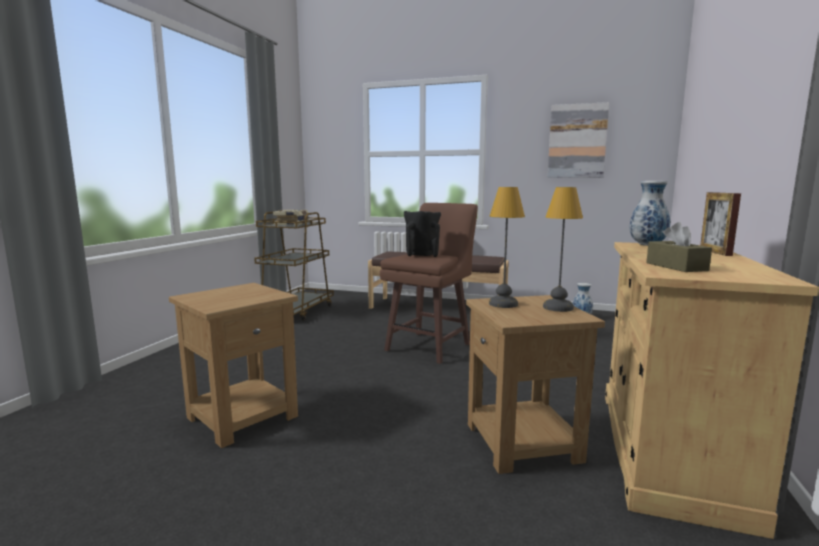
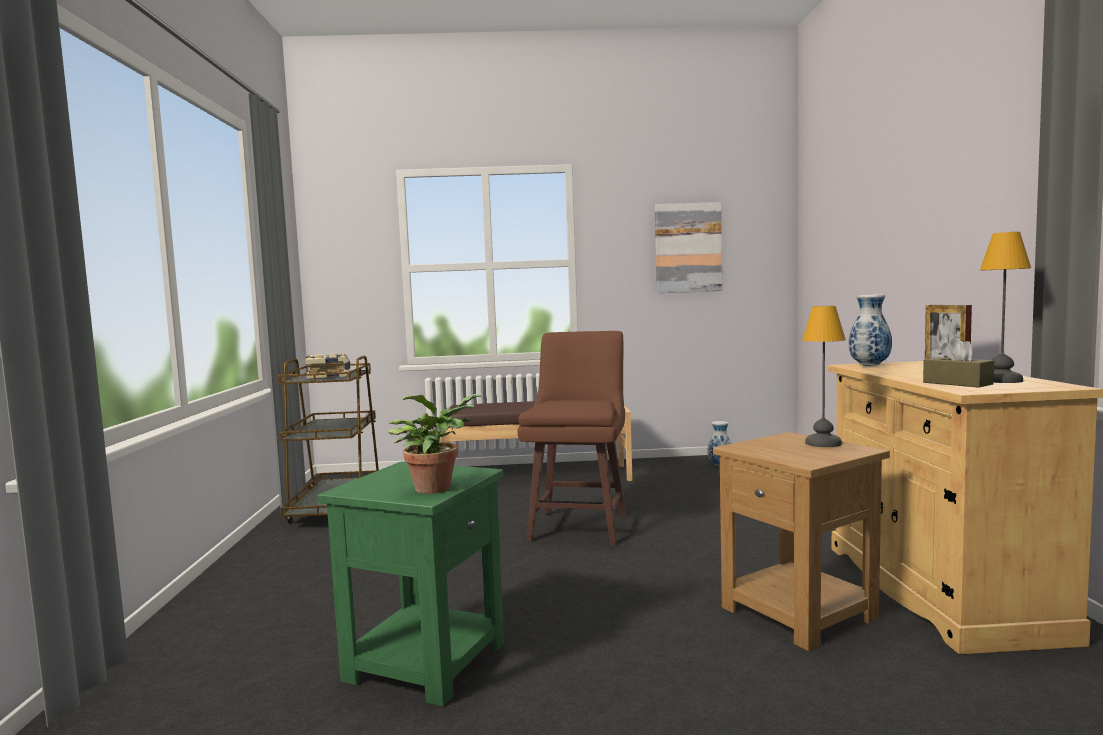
camera: 20 degrees left, 5 degrees down
(234, 302) = (436, 487): none -> potted plant
(243, 416) = (426, 660): brown side table -> green side table
(422, 255) = (567, 402): black vase -> none
(504, 304) = (764, 447): table lamp -> table lamp (1002, 380)

